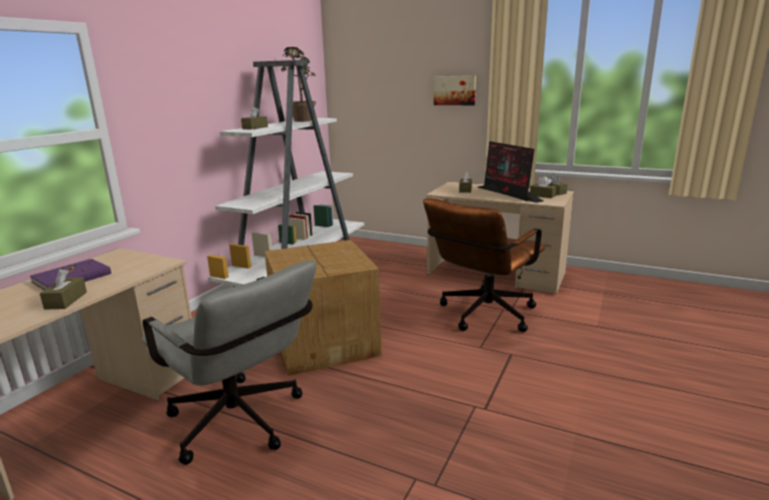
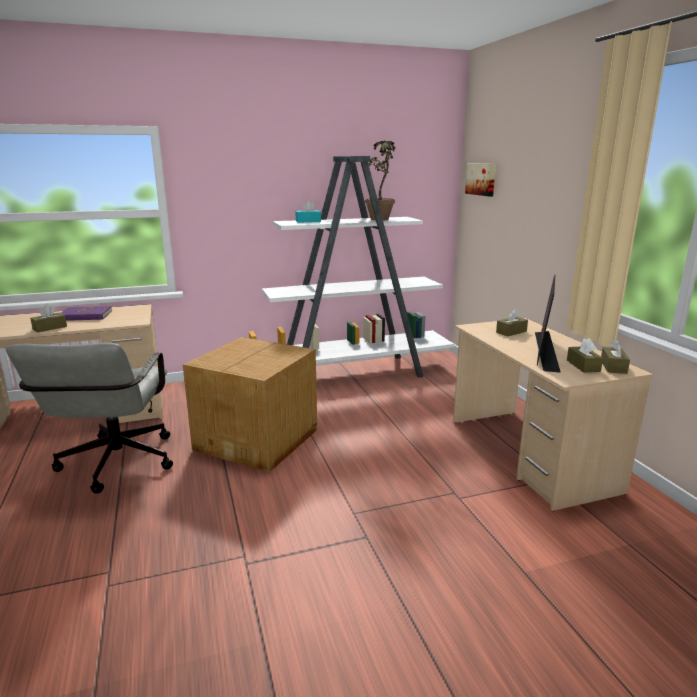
camera: 45 degrees right, 0 degrees up
(255, 128) = (308, 221): brown tissue box -> turquoise tissue box
(455, 90) = (561, 200): picture -> picture (481, 179)
(482, 316) = (419, 487): brown office chair -> none

